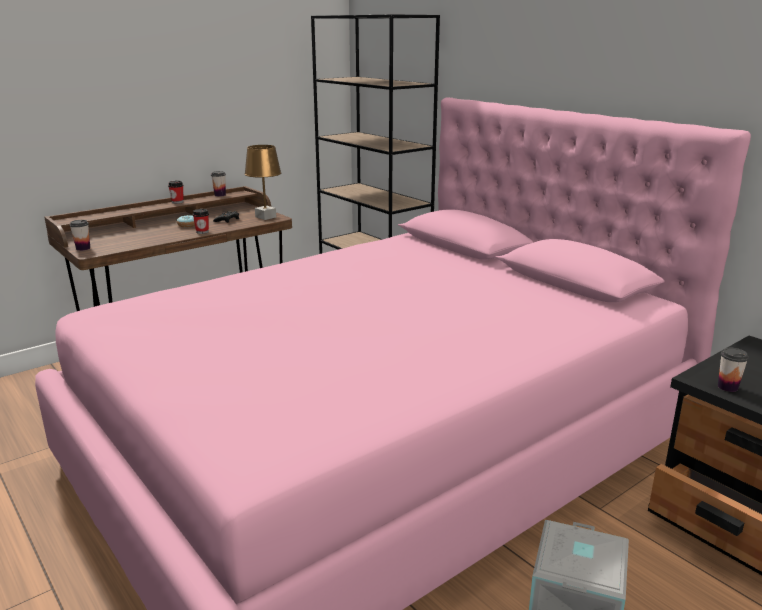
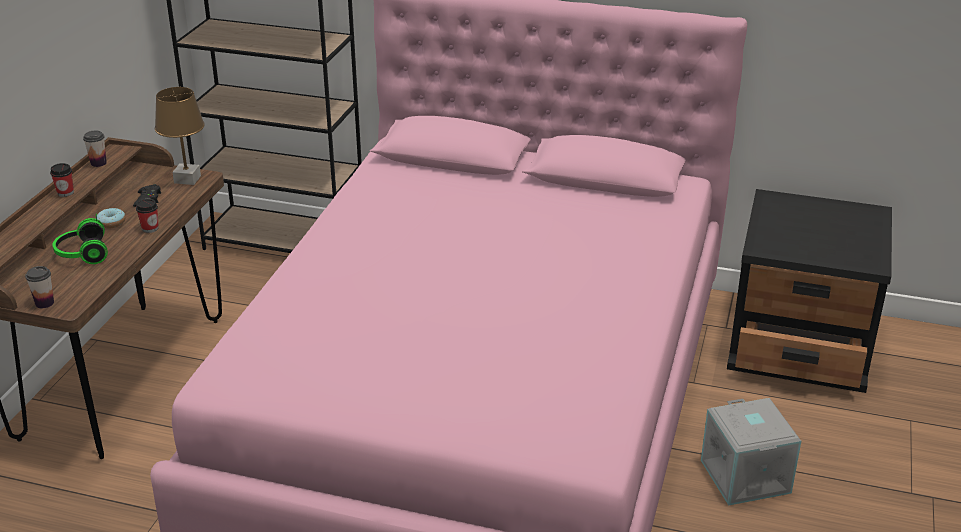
camera: 35 degrees left, 10 degrees up
(145, 234) = (81, 254): none -> headphones
(727, 387) = (783, 249): cup -> none

